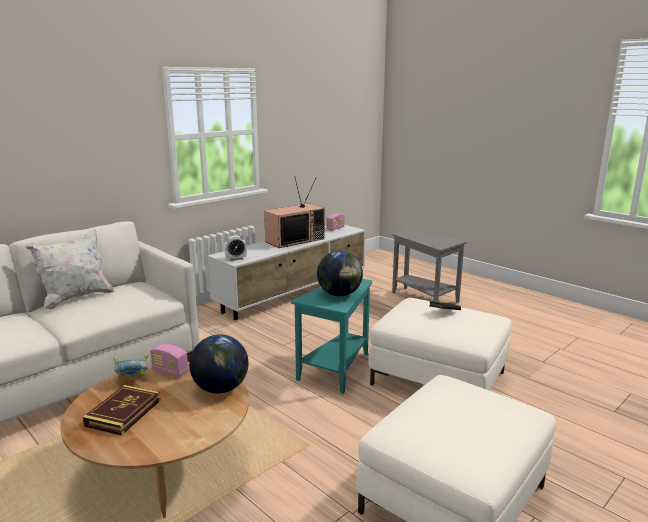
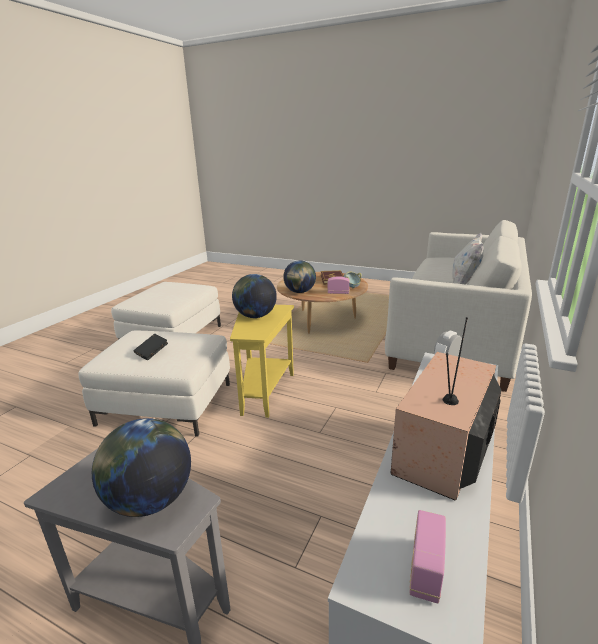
camera: 160 degrees right, 5 degrees up
(336, 370) = (264, 391): turquoise side table -> yellow side table
(418, 236) = (150, 500): none -> globe

